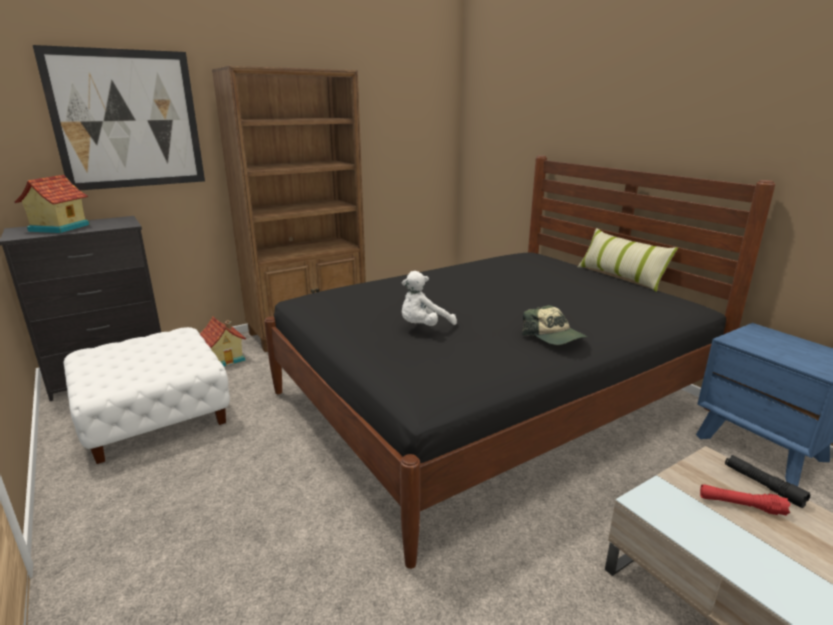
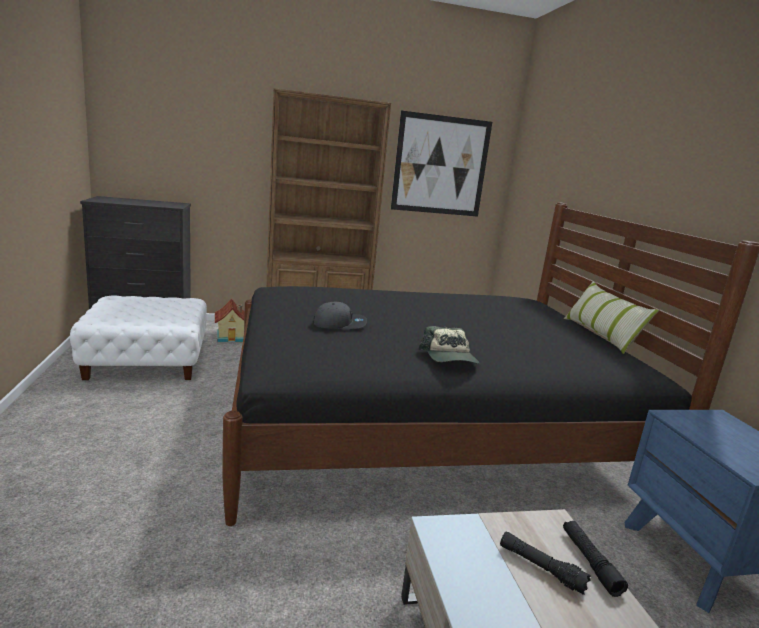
camera: 20 degrees right, 5 degrees down
(58, 228) = (128, 201): toy house -> none
(127, 120) = (201, 127): picture -> picture (440, 165)
(423, 327) = (339, 324): white plush toy -> grey cap
(741, 505) = (540, 568): red flashlight -> black flashlight

